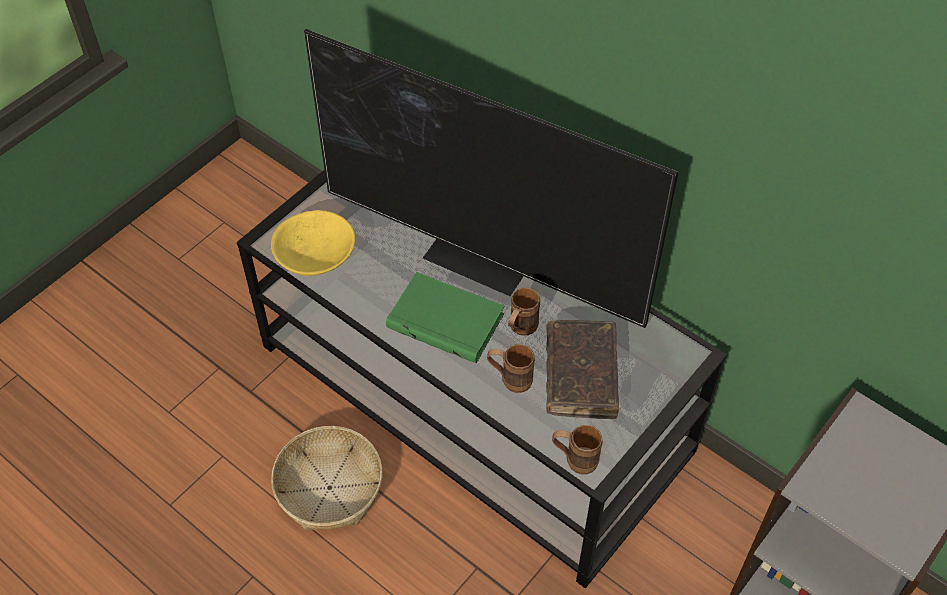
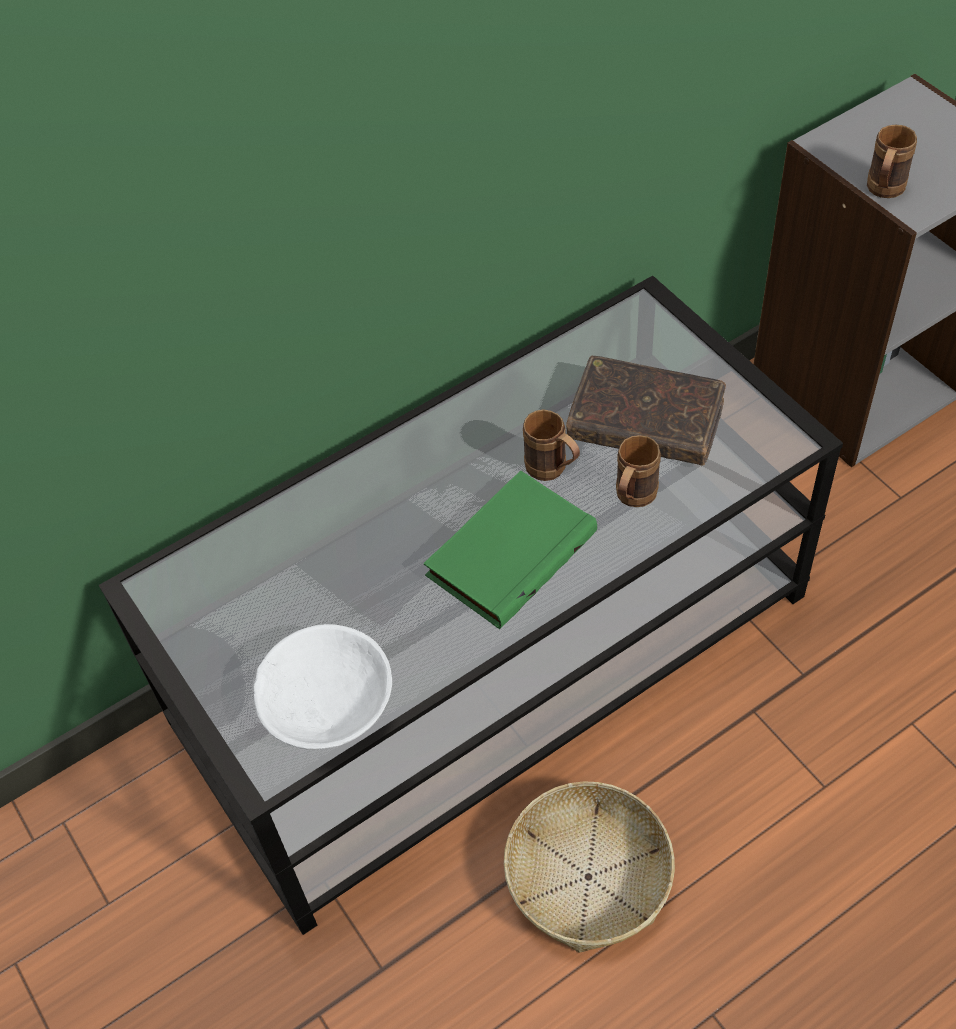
camera: 70 degrees left, 0 degrees up
(315, 256) = (327, 704): yellow bowl -> white bowl
(481, 258) = (412, 490): television -> none
(574, 460) = (775, 456): brown mug -> brown mug (883, 192)

